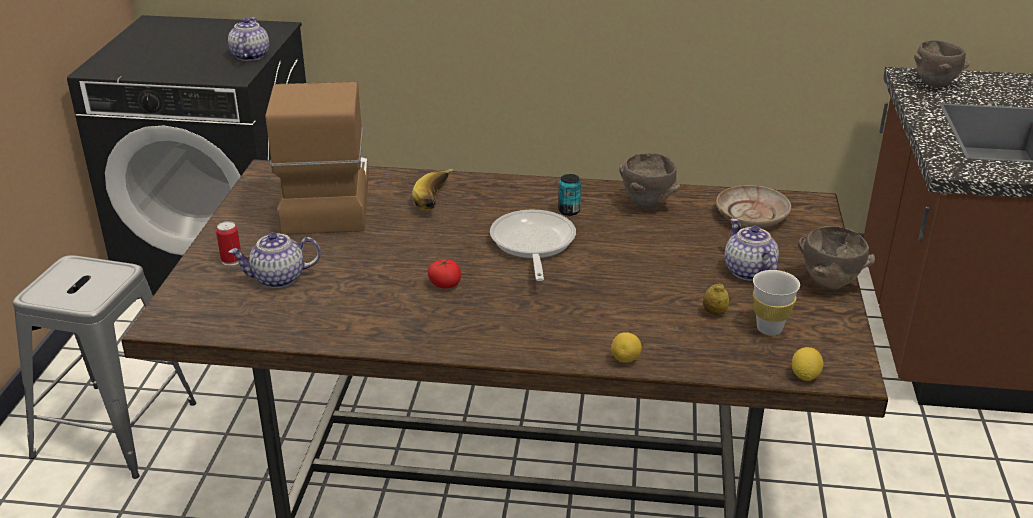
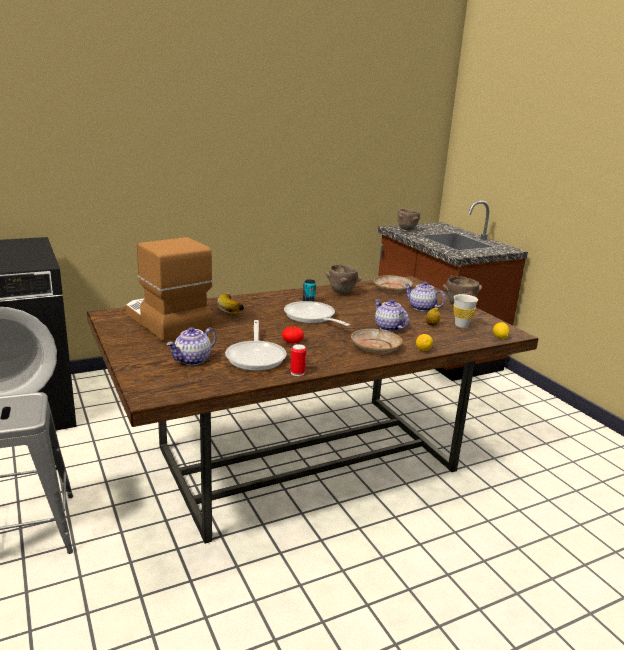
camera: 35 degrees left, 10 degrees down
(231, 260) = (148, 358): can -> can (297, 373)
(250, 56) = (37, 254): teapot -> teapot (388, 327)
(362, 297) = (256, 357): none -> frying pan
(555, 330) = (375, 347): none -> beige plate

